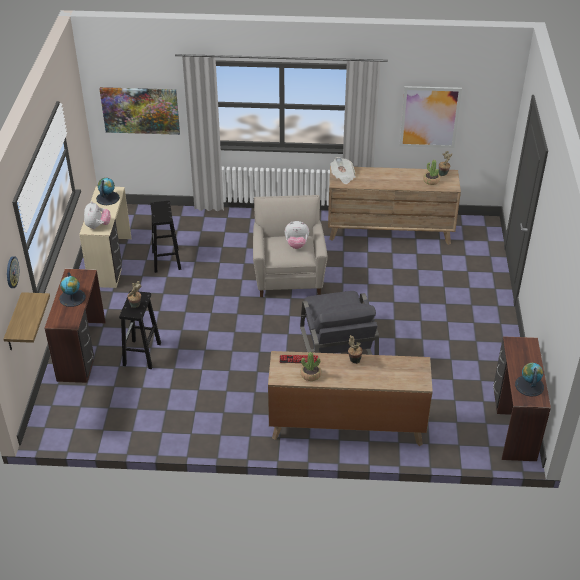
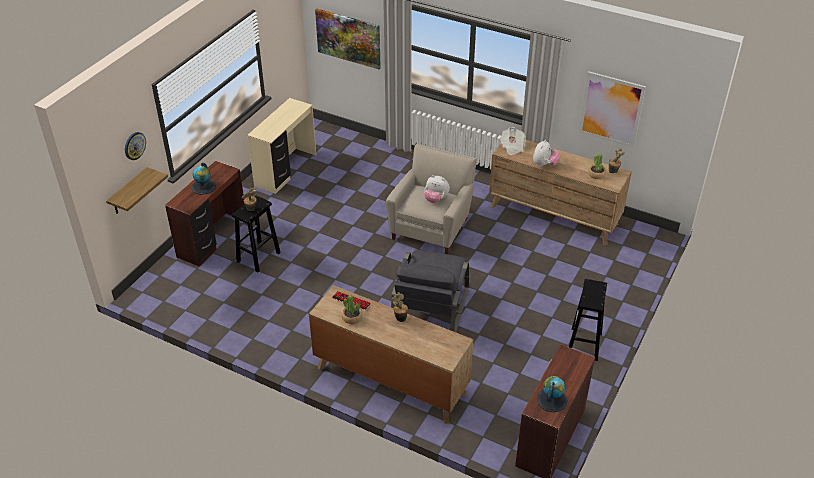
camera: 25 degrees right, 0 degrees up
(98, 226) = (267, 132): plush toy -> plush toy (544, 164)
(107, 198) = (291, 110): globe -> none
(166, 261) = (333, 183): black stool -> black stool (584, 344)

